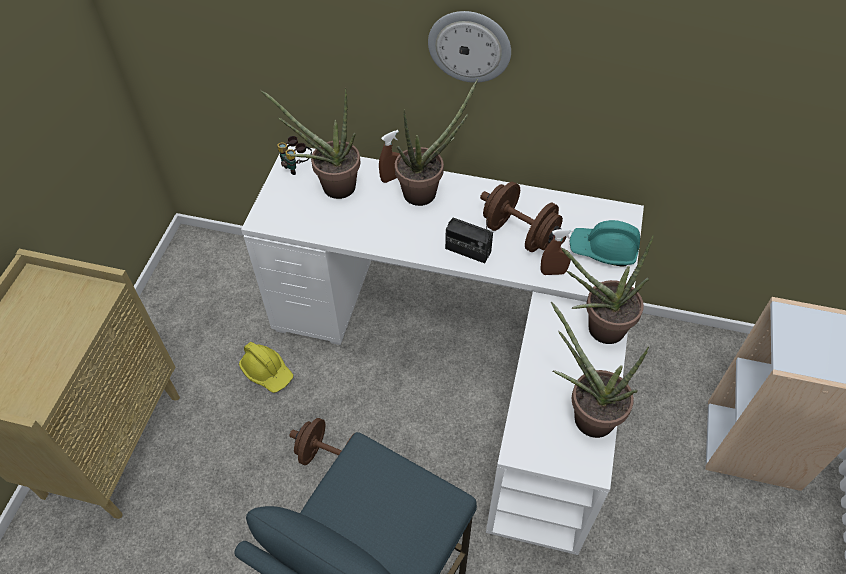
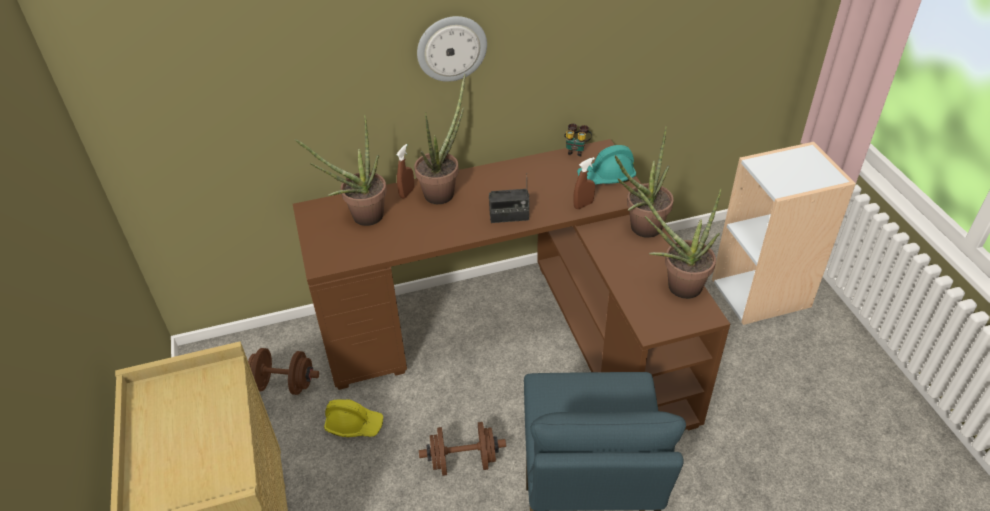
camera: 30 degrees left, 10 degrees down
(297, 166) = (318, 215): binoculars -> binoculars (576, 150)
(467, 358) = (518, 333): white desk -> brown desk
(520, 233) = (538, 190): brown dumbbell -> brown dumbbell (284, 384)

